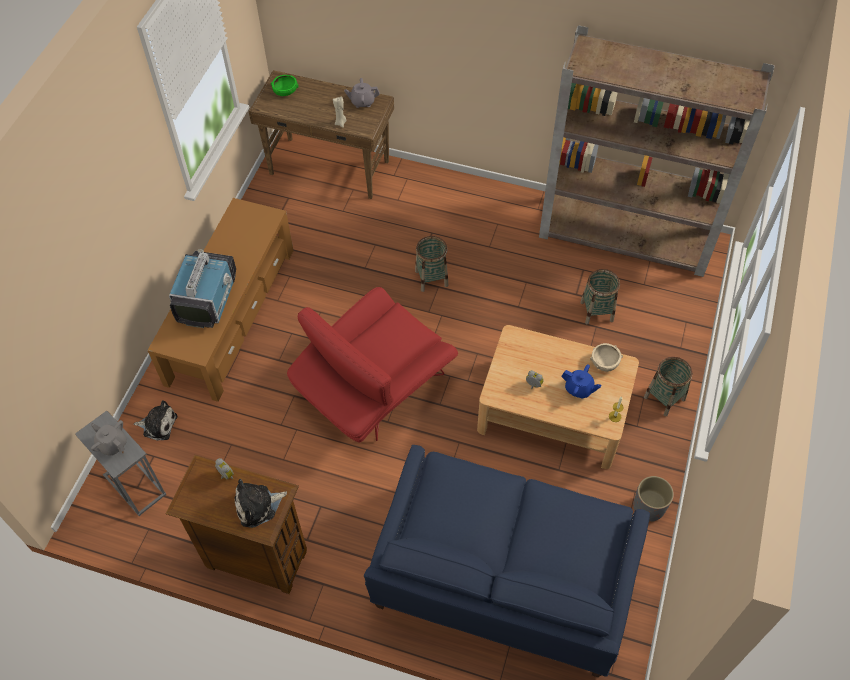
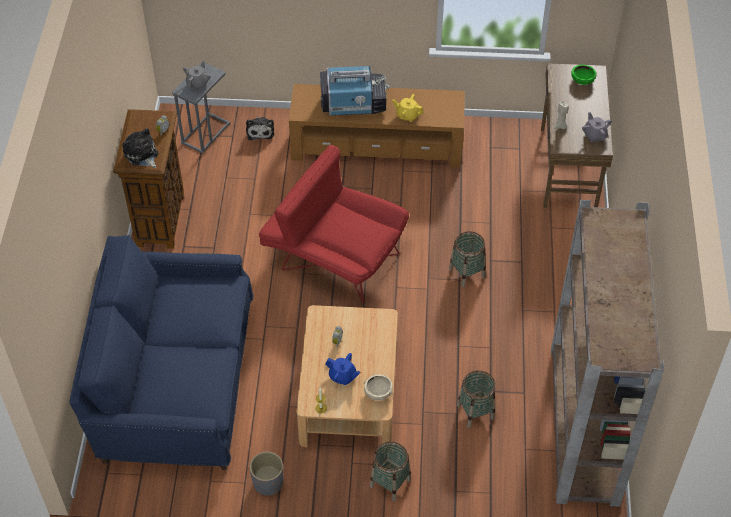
camera: 75 degrees right, 5 degrees down
(247, 253) = (407, 115): none -> yellow teapot
(579, 389) = (342, 376): blue teapot -> blue teapot turned 75 degrees counterclockwise

